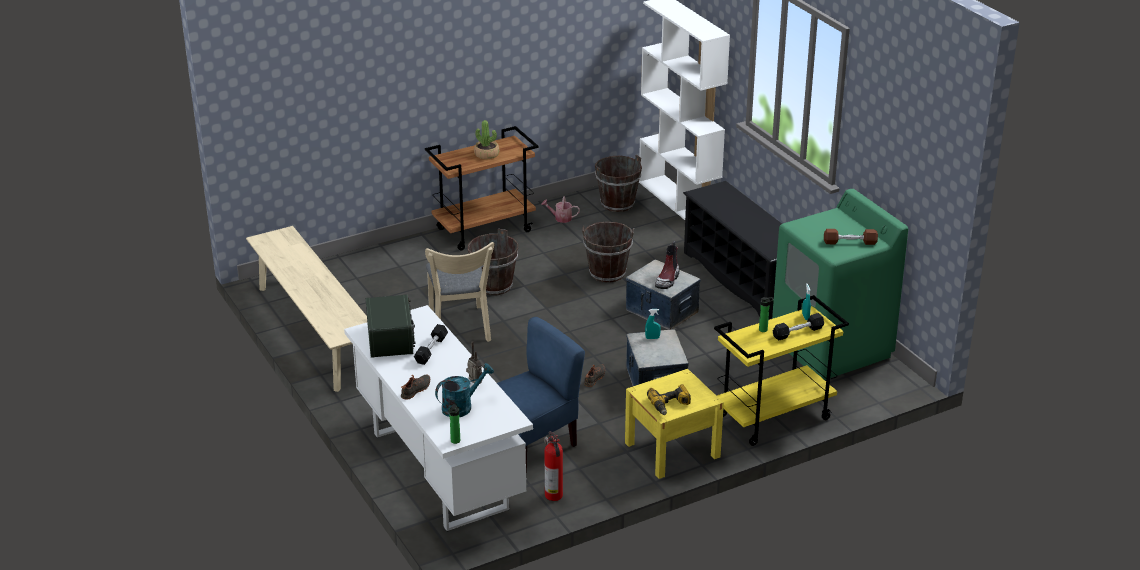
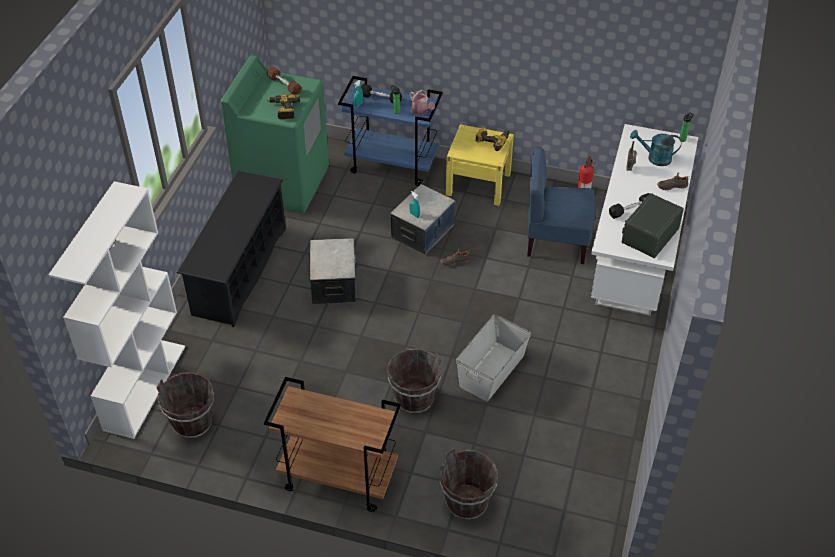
camera: 135 degrees left, 15 degrees up
(314, 332) = (607, 451): beige bench -> none
(459, 329) = (492, 371): beige chair -> grey storage box
(486, 154) = (329, 415): potted plant -> none
(560, 218) = (260, 442): watering can -> watering can (421, 111)
(607, 273) = (316, 348): brown bucket -> brown bucket (466, 503)
(667, 280) = (332, 254): boot -> none
(773, 418) = (393, 165): yellow cart -> blue cart
(810, 227) = (283, 110): none -> power drill

